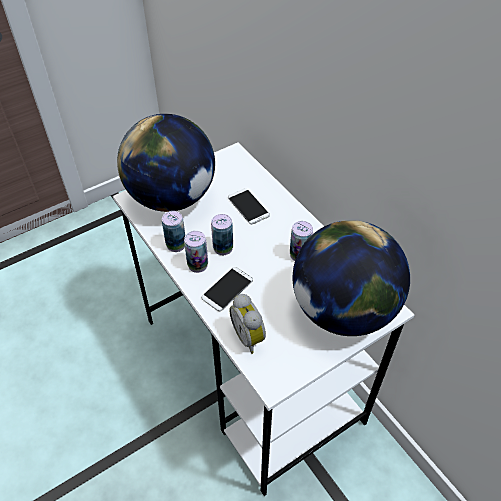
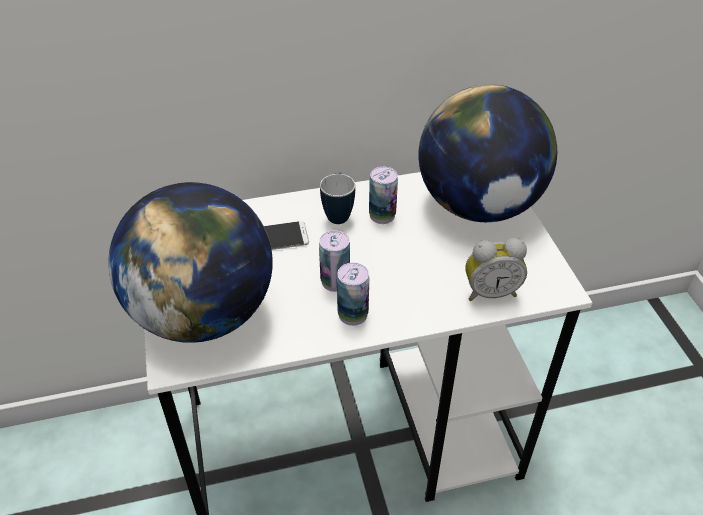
camera: 70 degrees left, 5 degrees down
(176, 244) = (303, 329): can -> none
(227, 289) = (408, 294): phone -> none
(289, 231) = (338, 213): none -> mug

